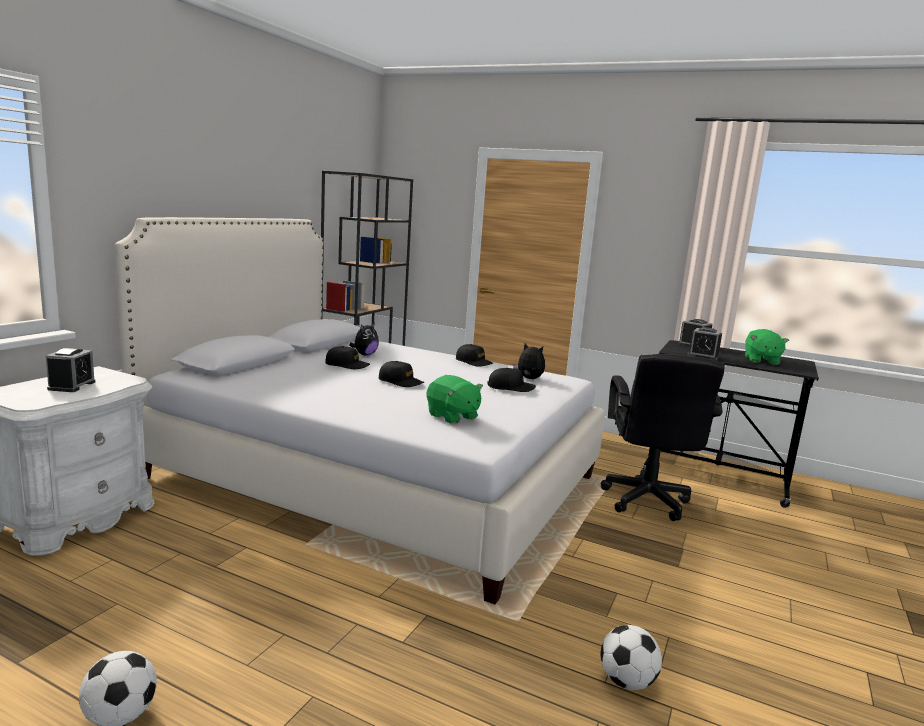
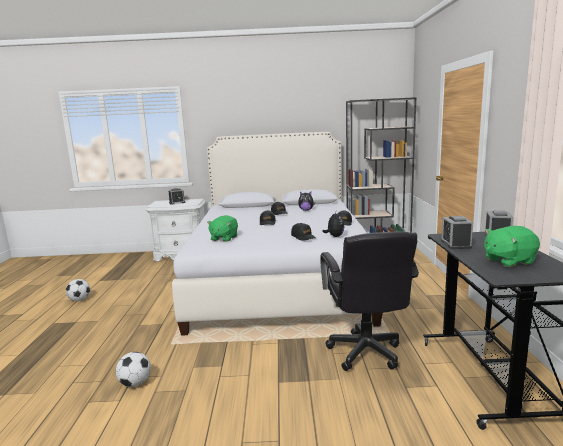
camera: 65 degrees right, 0 degrees up
(647, 504) = (367, 355): black office chair -> black office chair turned 75 degrees counterclockwise

